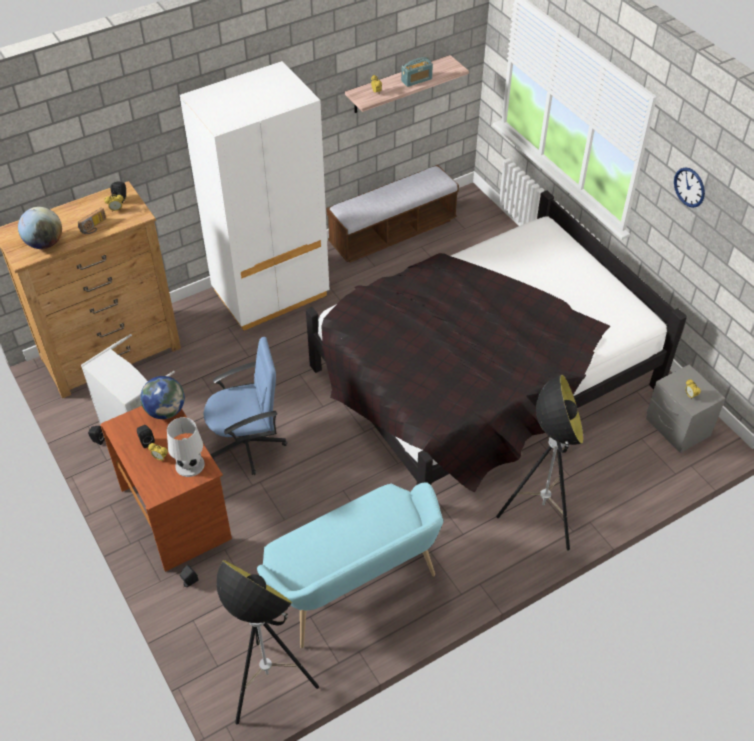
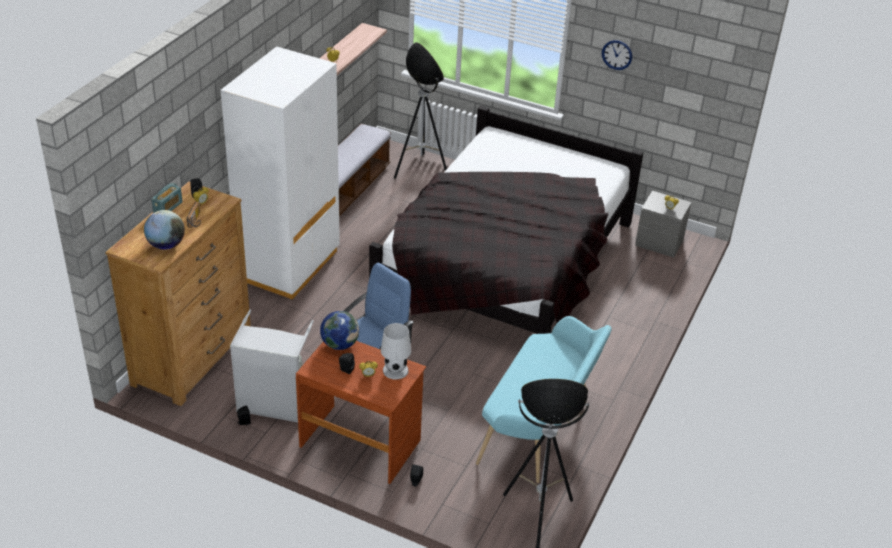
camera: 35 degrees left, 10 degrees down
(416, 80) = (355, 45): radio -> radio (168, 207)
(539, 518) = (622, 332): floor lamp -> floor lamp (420, 170)

